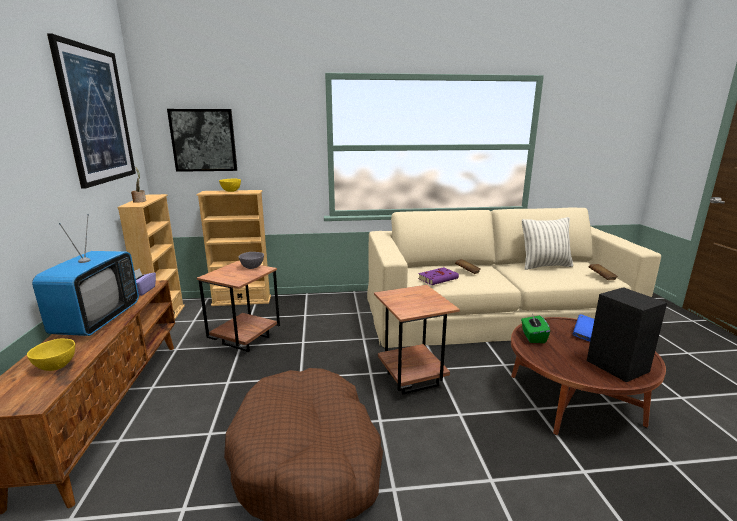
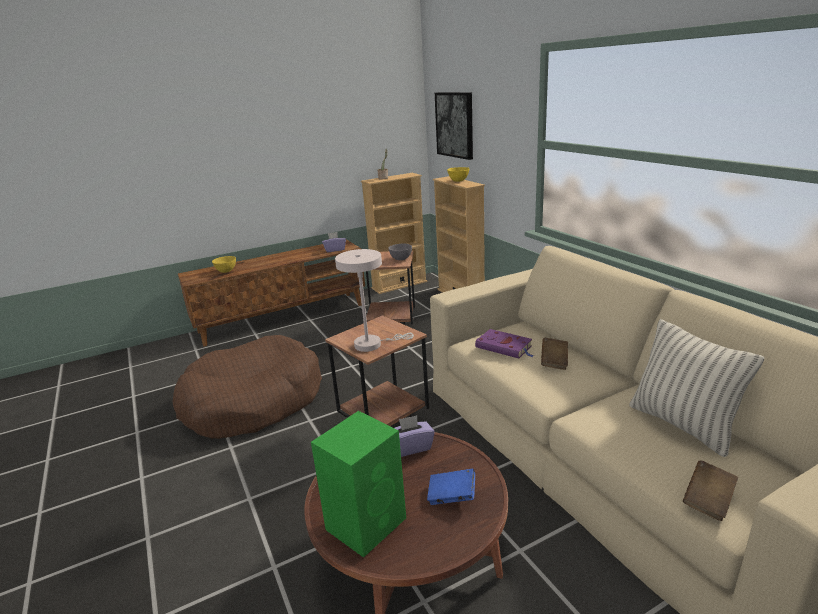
camera: 70 degrees right, 5 degrees up
(97, 115) = (355, 105): picture -> none
(97, 320) = (283, 257): television -> none
(429, 302) = (372, 344): none -> white table lamp
(533, 337) = (411, 447): green tissue box -> purple tissue box
(616, 365) = (367, 522): black speaker -> green speaker

